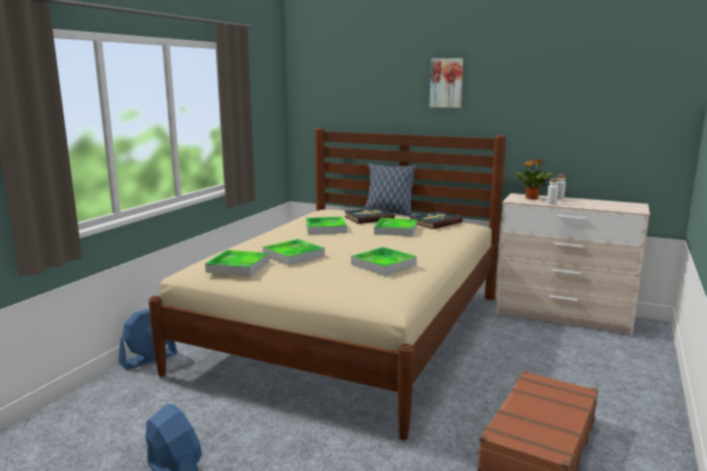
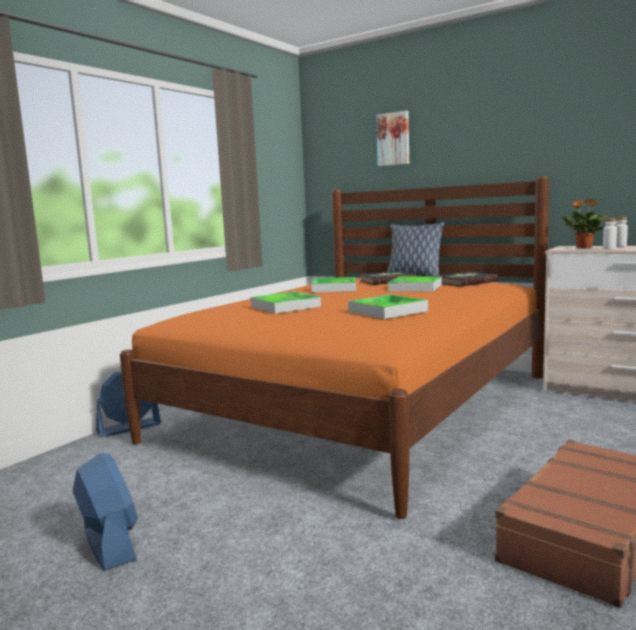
camera: 10 degrees right, 5 degrees down
(238, 266) = (218, 315): tray -> none
(350, 331) = (361, 406): beige bed -> orange bed
(446, 83) = (476, 124): picture -> picture (393, 139)

